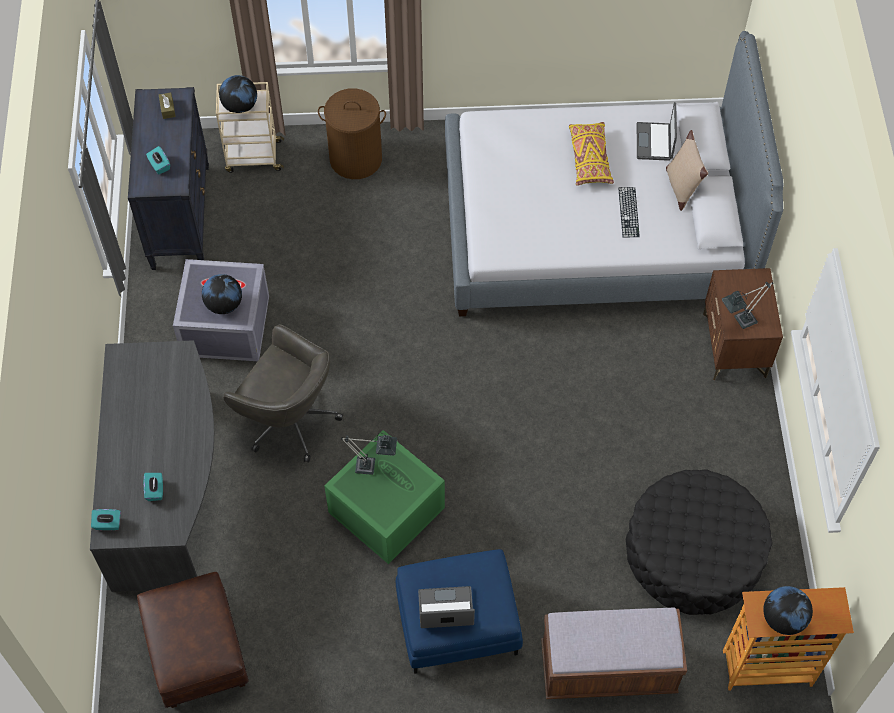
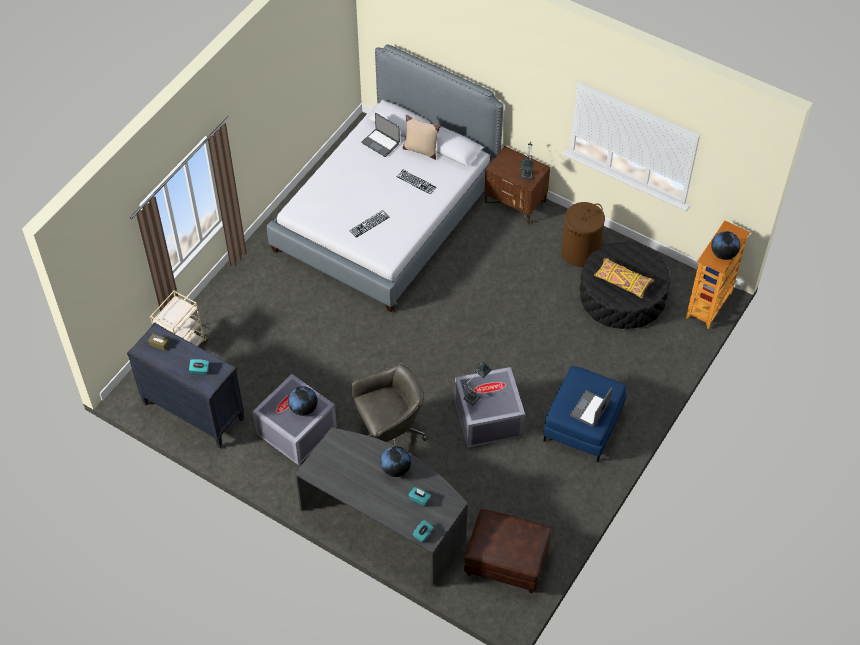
camera: 55 degrees left, 5 degrees down
(240, 106) = (174, 316): globe -> globe (396, 469)
(355, 159) = (234, 299): brown laundry basket -> brown laundry basket (580, 252)
(384, 510) = (487, 419): green storage box -> grey storage box
(524, 204) = (369, 224): none -> keyboard
(589, 159) = (366, 177): yellow pillow -> yellow pillow (622, 281)
(608, 669) = (660, 373): brown bench -> none

